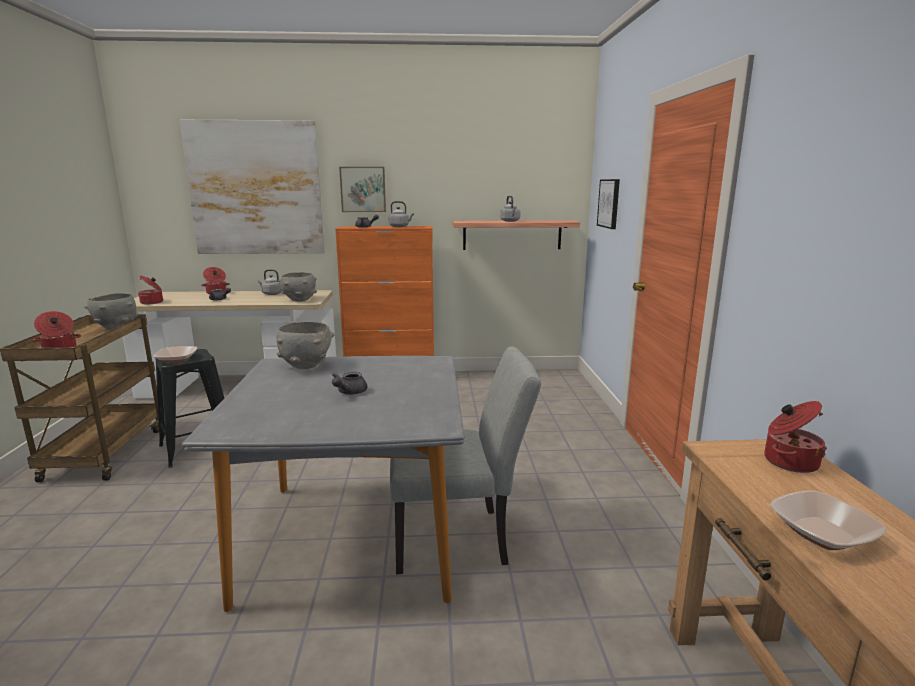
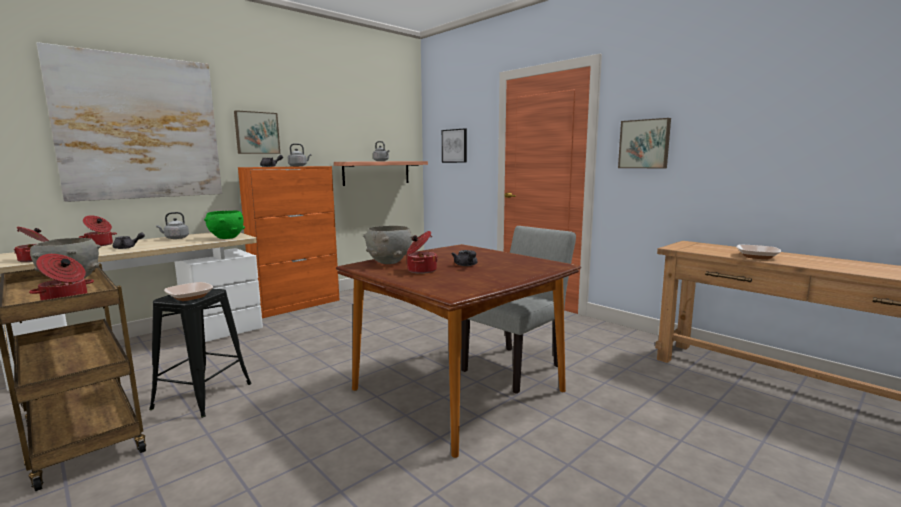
camera: 40 degrees left, 5 degrees down
(299, 300) = (226, 238): grey bowl -> green bowl
(354, 538) = (459, 390): grey dining table -> brown dining table
(782, 233) = (644, 144): none -> picture
(789, 461) = (699, 245): cooking pot -> cooking pot (421, 270)

